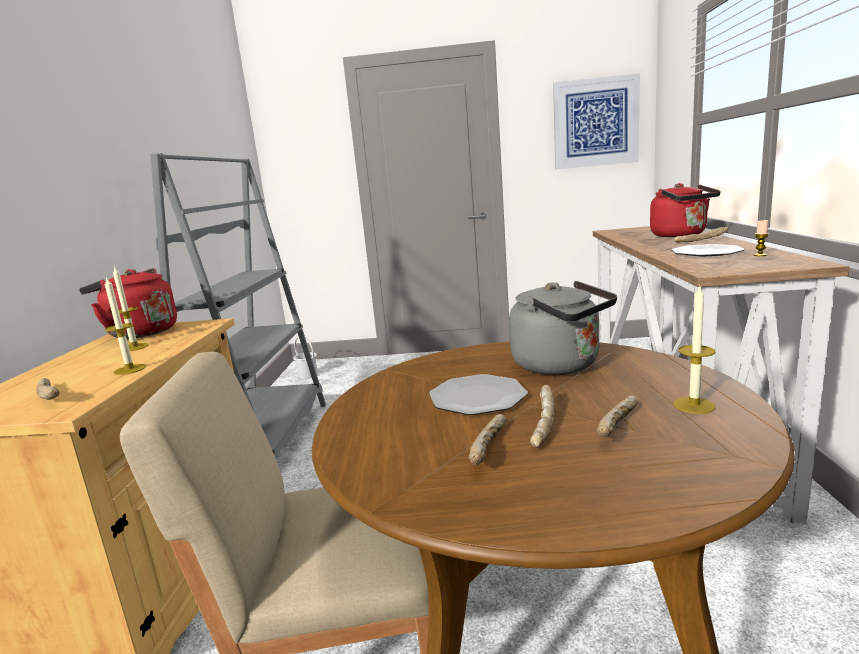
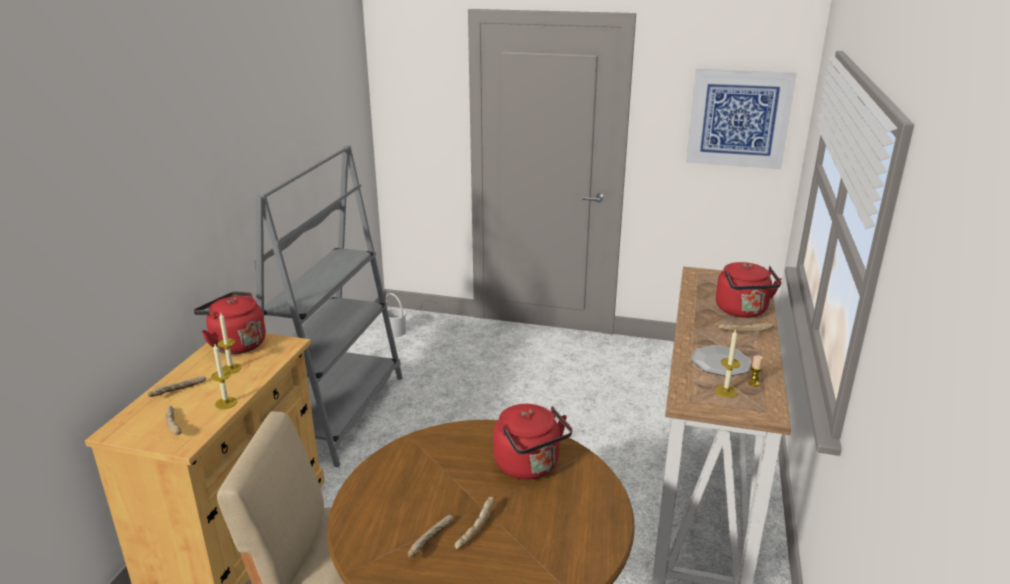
camera: 10 degrees right, 10 degrees up
(477, 397) = (452, 488): plate -> none
(561, 365) = (530, 466): grey kettle -> red kettle
(619, 426) = (519, 543): bread -> bread (179, 391)
(694, 405) = (580, 536): candle -> candle (726, 391)

